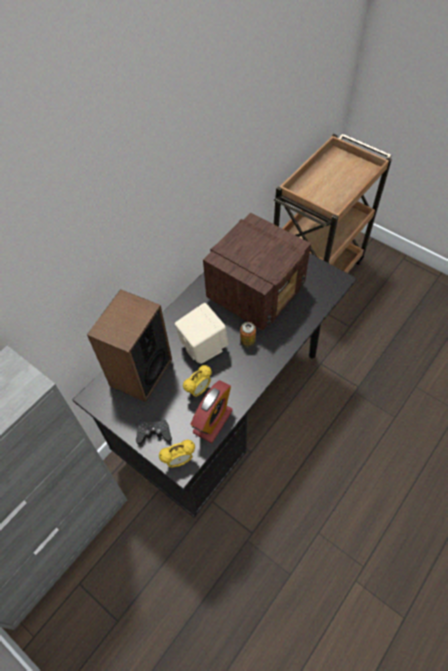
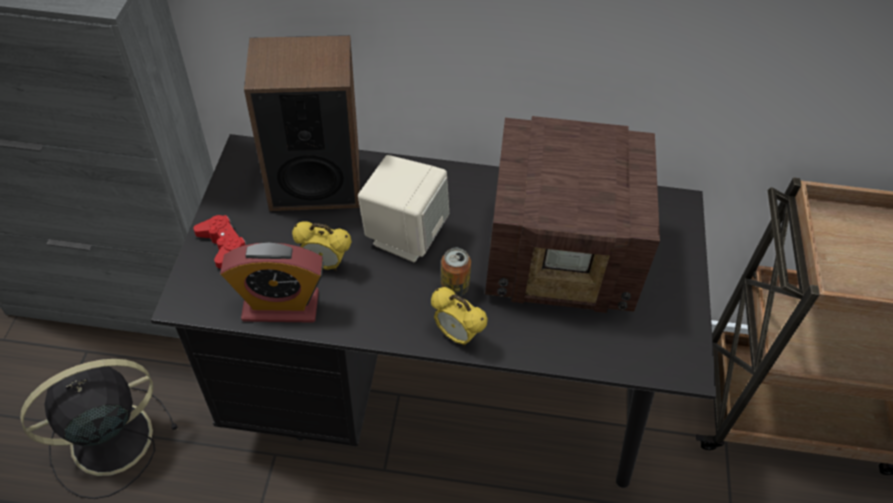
camera: 55 degrees right, 5 degrees down
(150, 591) = (108, 440): none -> black fan
(154, 433) = (223, 245): black game controller -> red game controller
(179, 461) = (193, 295): alarm clock -> alarm clock (457, 335)

